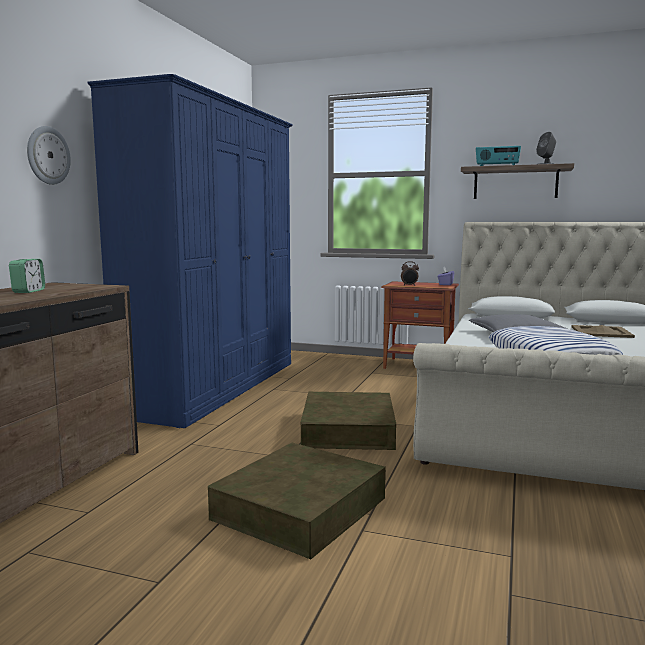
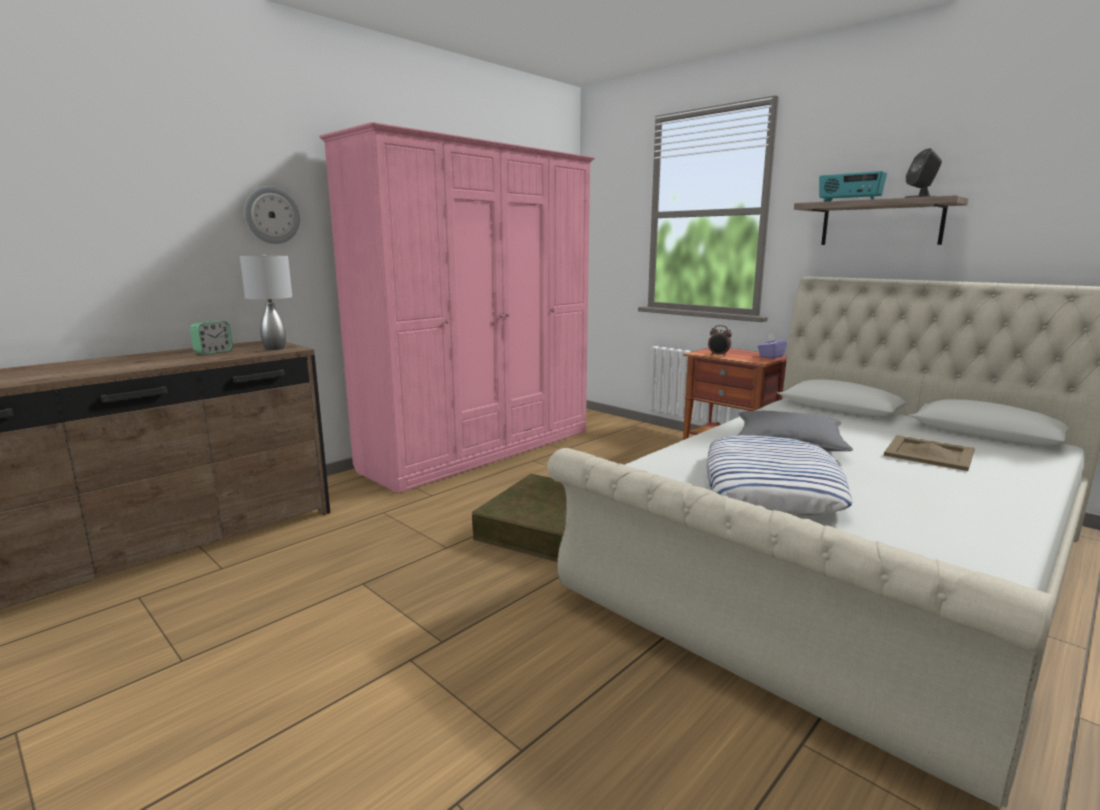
camera: 25 degrees right, 5 degrees up
(86, 286) = (274, 348): none -> grey table lamp
(217, 387) = (482, 449): blue wardrobe -> pink wardrobe
(300, 508) = (385, 614): brown storage box -> none

